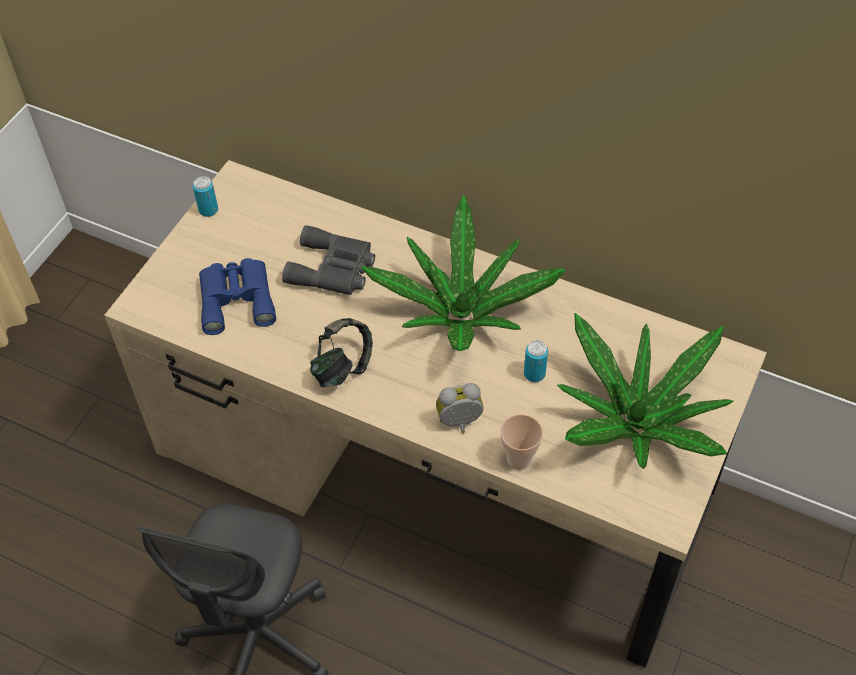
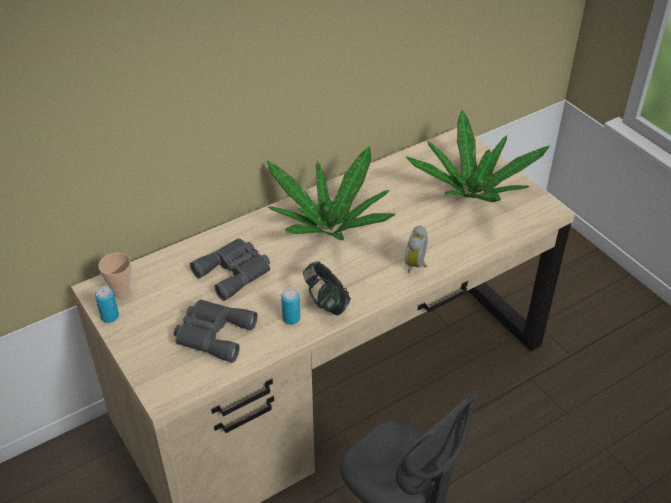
camera: 60 degrees left, 10 degrees down
(237, 298) = (212, 333): blue binoculars -> grey binoculars
(519, 460) = (464, 251): cup -> cup (121, 292)
(534, 374) = (405, 217): can -> can (291, 318)

